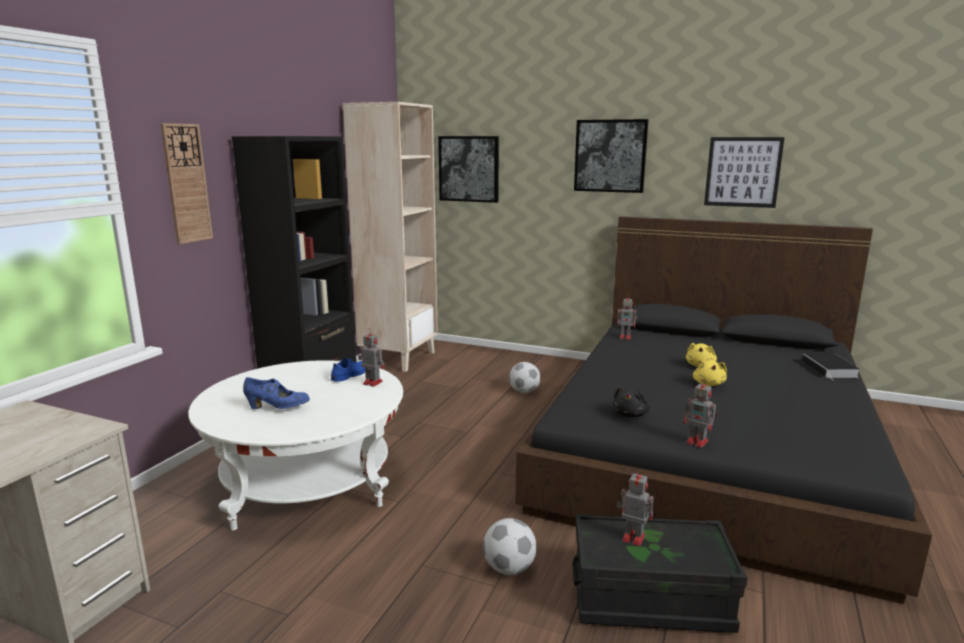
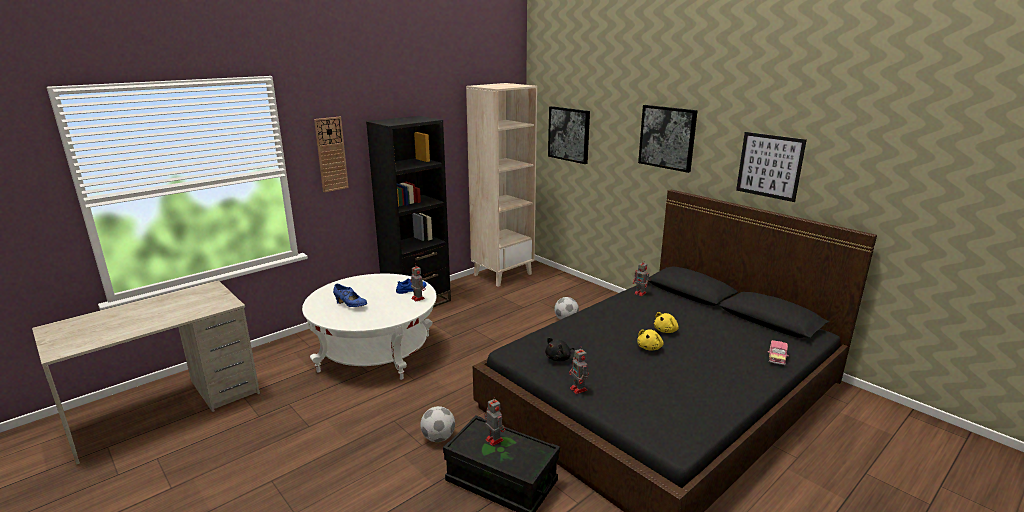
camera: 25 degrees right, 5 degrees up
(830, 370) = (777, 358): book -> toy car

